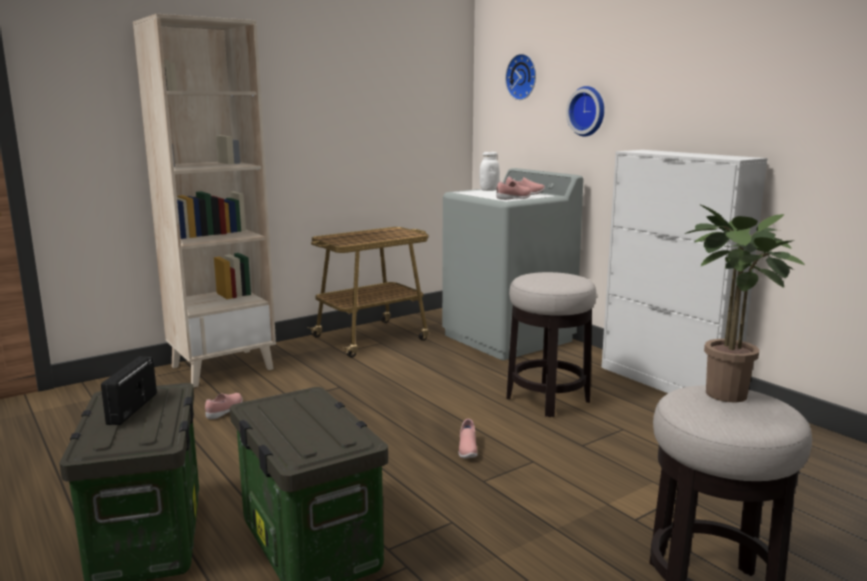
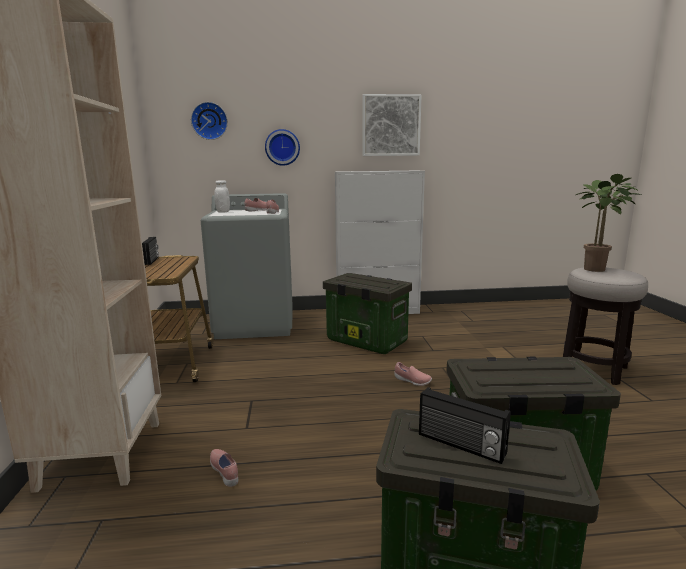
camera: 60 degrees left, 0 degrees up
(387, 230) = (151, 260): none -> radio
(547, 399) = (365, 341): stool -> storage box
(733, 78) = (391, 125): none -> picture

